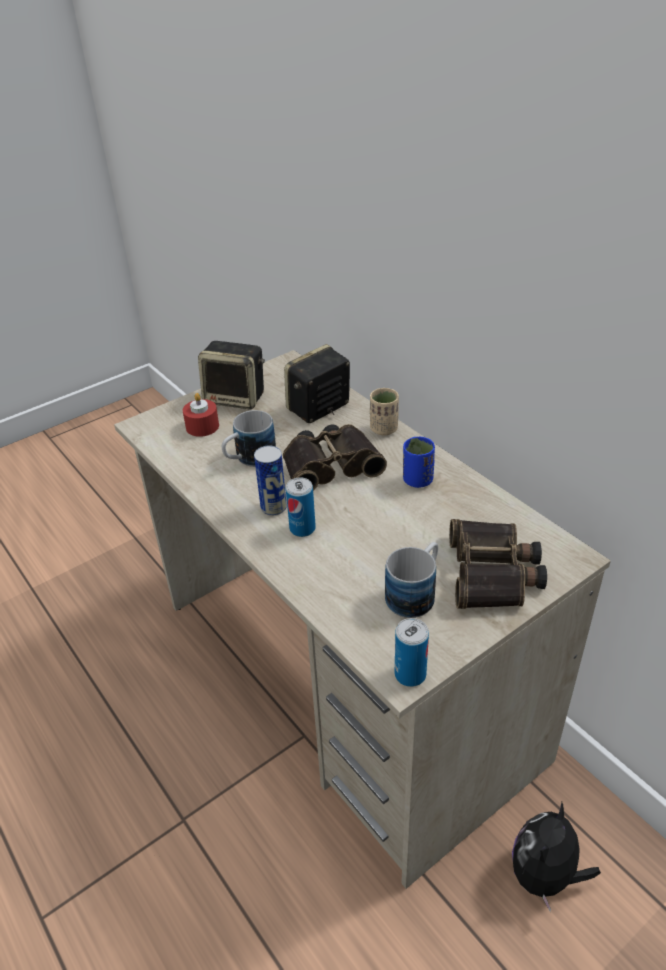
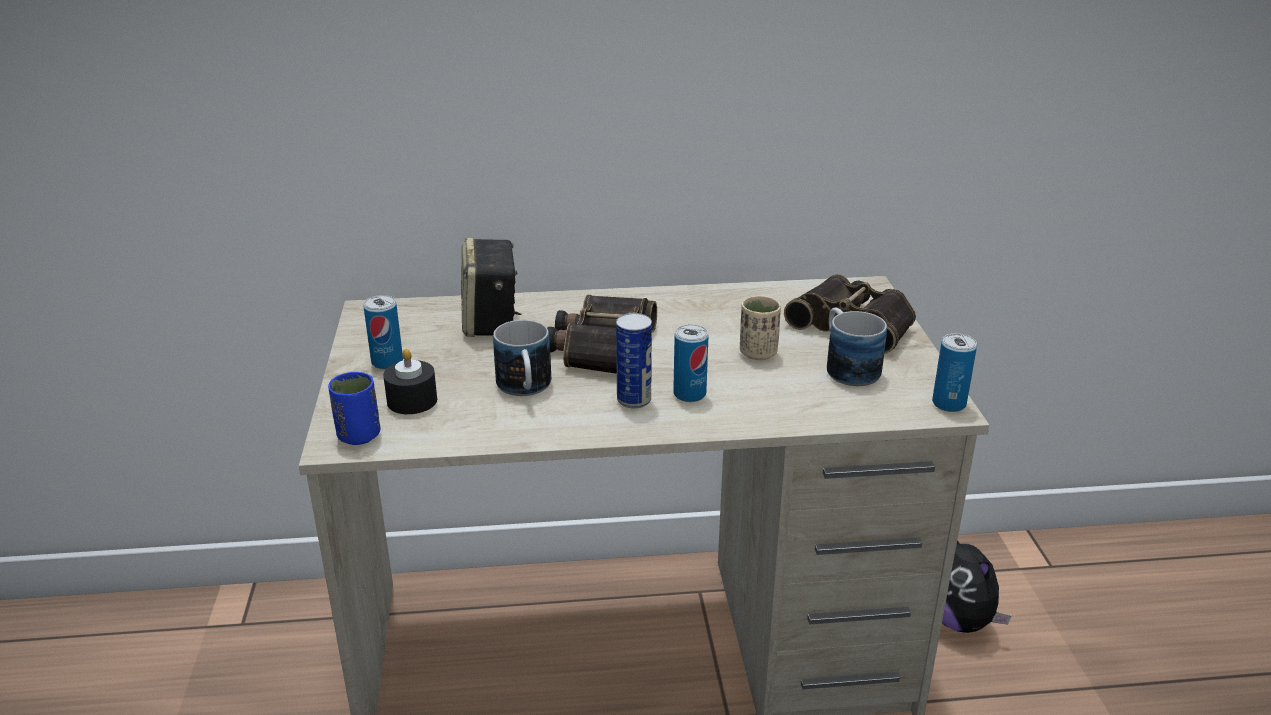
camera: 60 degrees left, 10 degrees down
(202, 426) = (412, 400): red candle -> black candle
(236, 398) = (387, 362): speaker -> can
(384, 429) = (581, 301): beige cup -> beige cup (758, 353)
(417, 480) = (686, 313): blue cup -> blue cup (359, 436)

